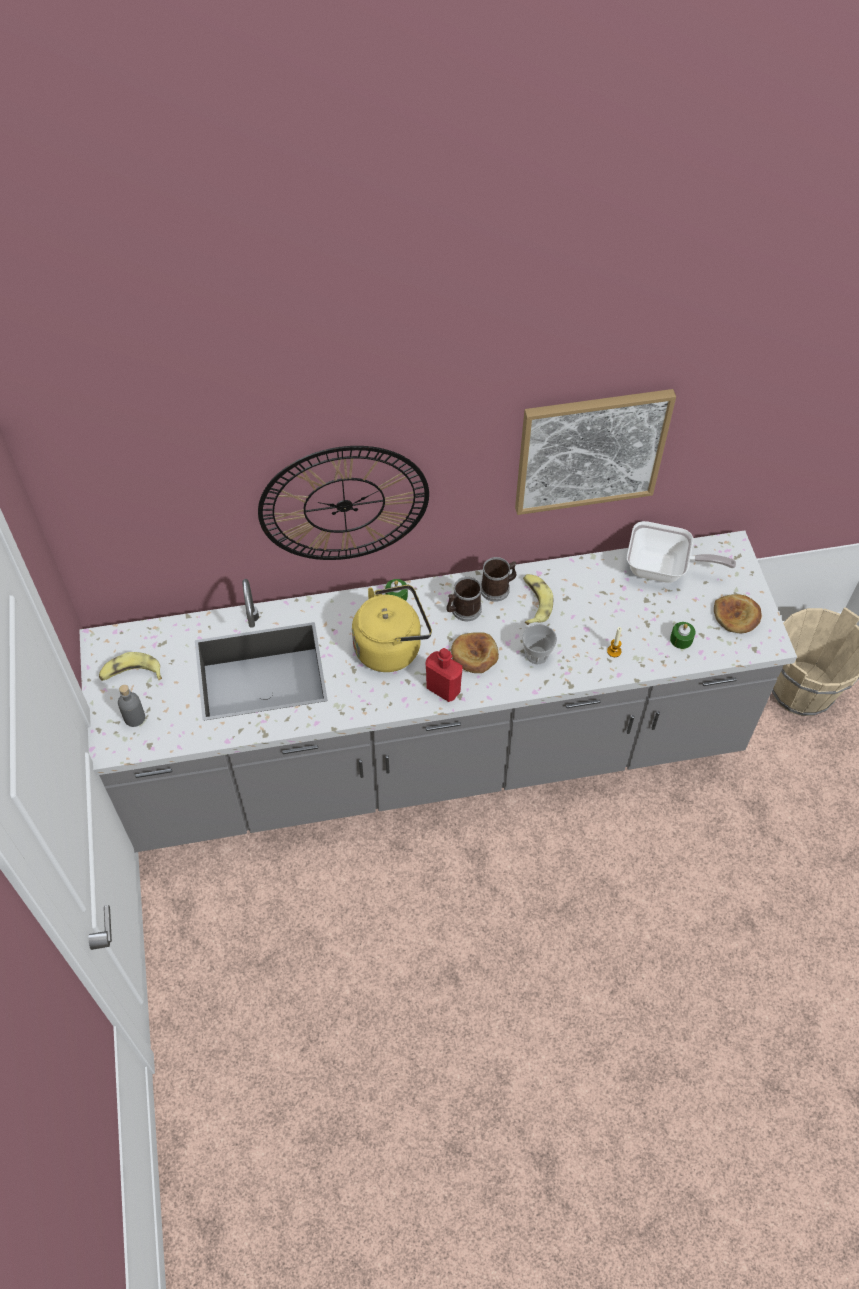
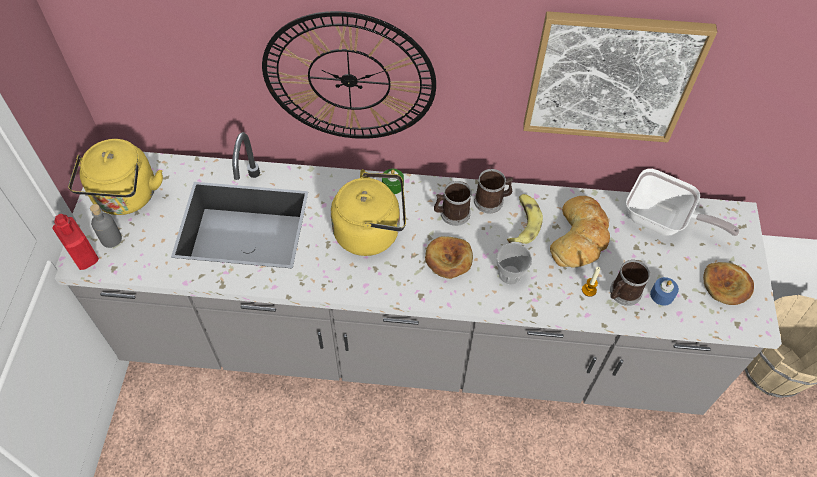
camera: 15 degrees right, 0 degrees up
(131, 673) = (125, 198): banana -> yellow kettle
(443, 689) = (407, 285): red bottle -> red bottle (84, 256)
(592, 602) = (580, 236): none -> bread
(645, 647) = (622, 293): none -> mug
(681, 639) = (662, 295): green candle -> blue candle

